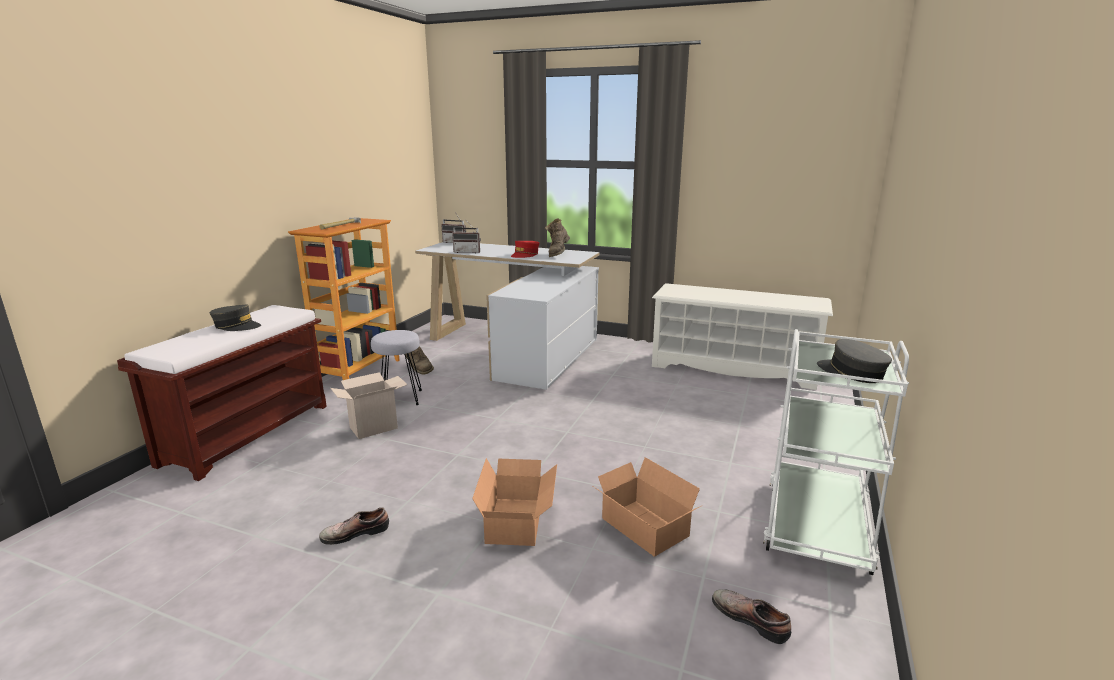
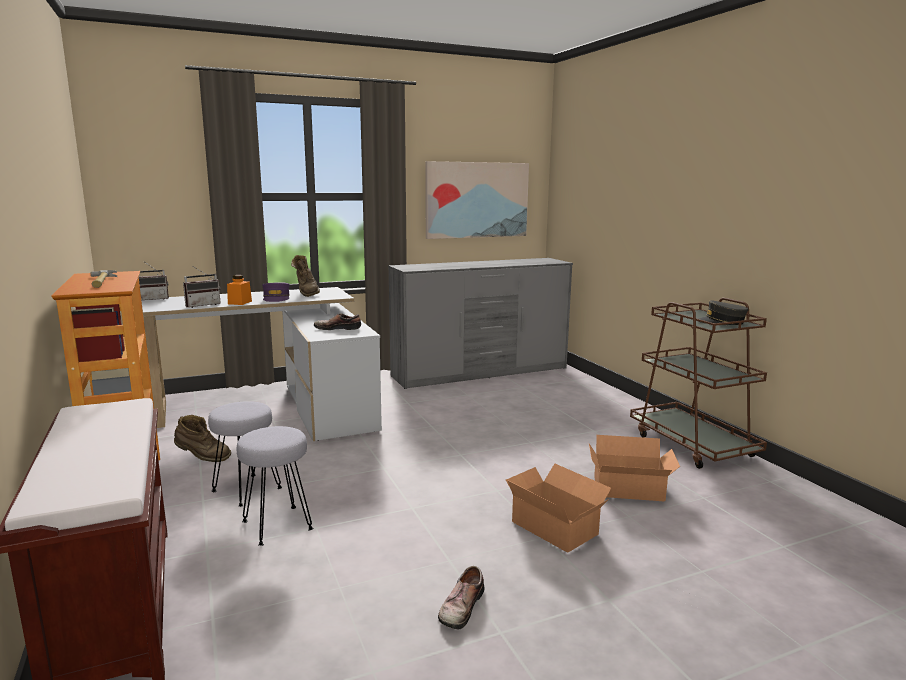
camera: 45 degrees left, 5 degrees down
(236, 326) = (95, 439): grey cap -> none
(374, 427) = (277, 525): cardboard box -> grey stool
(493, 254) = (240, 302): none -> orange jar
(525, 255) = (276, 298): red cap -> purple cap
(733, 368) = (481, 372): white shoe rack -> grey dresser
(751, 618) = (757, 504): shoe -> shoe (338, 328)
(774, 173) = (476, 200): none -> picture
(816, 525) = (692, 445): white cart -> brown cart

